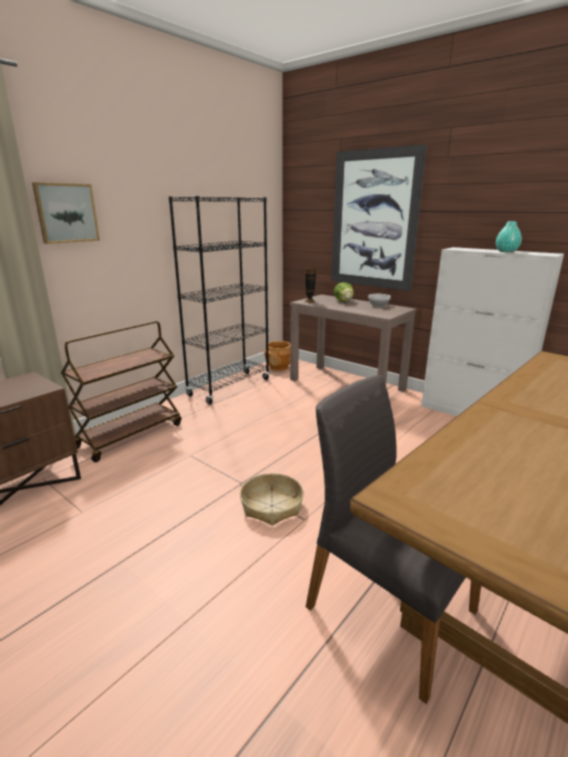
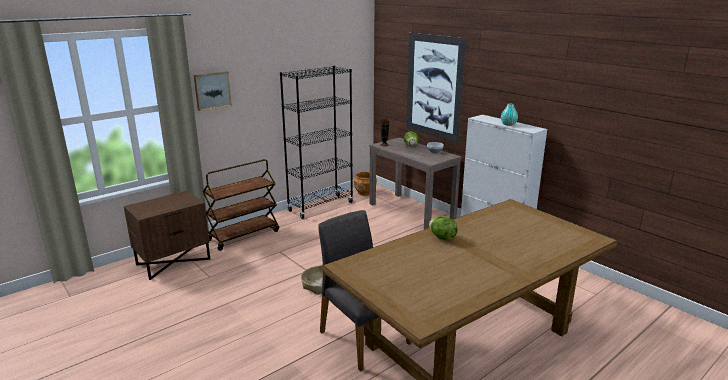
camera: 10 degrees right, 0 degrees up
(521, 415) = (442, 237): none -> lettuce

